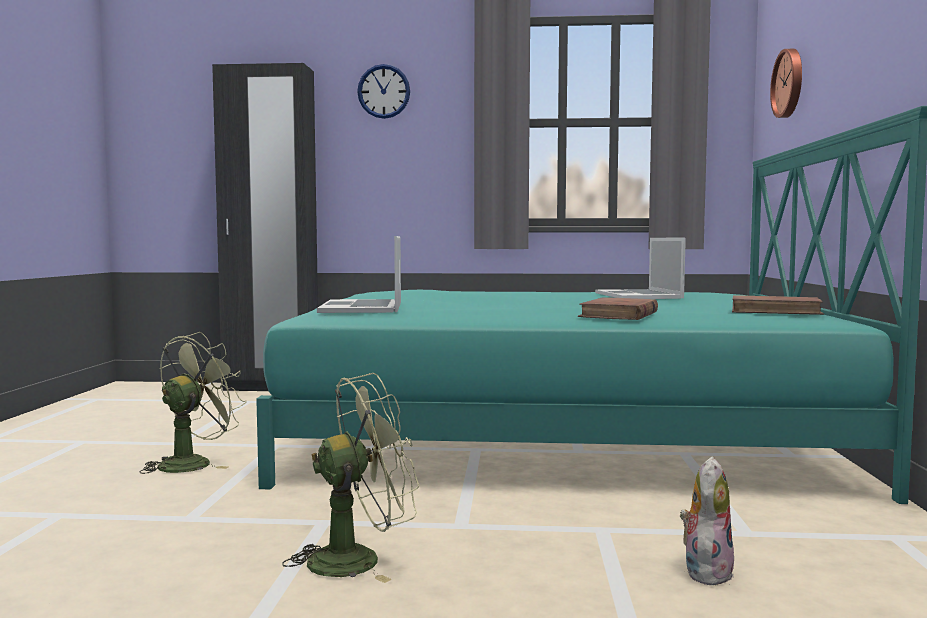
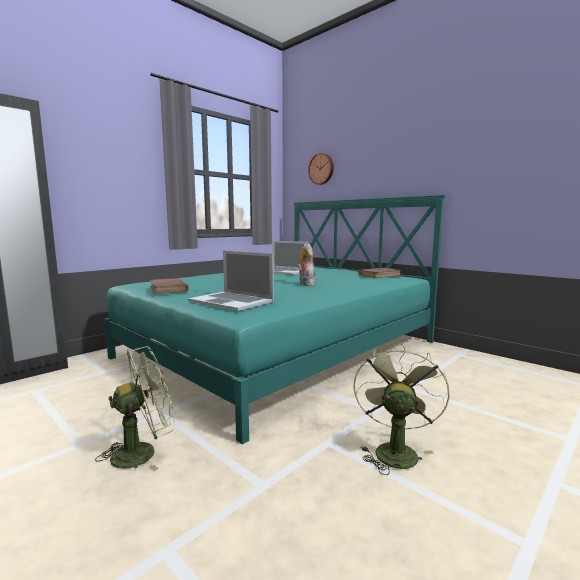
camera: 50 degrees left, 5 degrees up
(193, 463) = (143, 452): green fan -> green fan turned 75 degrees clockwise
(384, 91) = (92, 135): wall clock -> none
(619, 315) = (353, 285): brown book -> brown book (168, 289)
(705, 571) = (467, 389): plush toy -> plush toy (305, 284)

